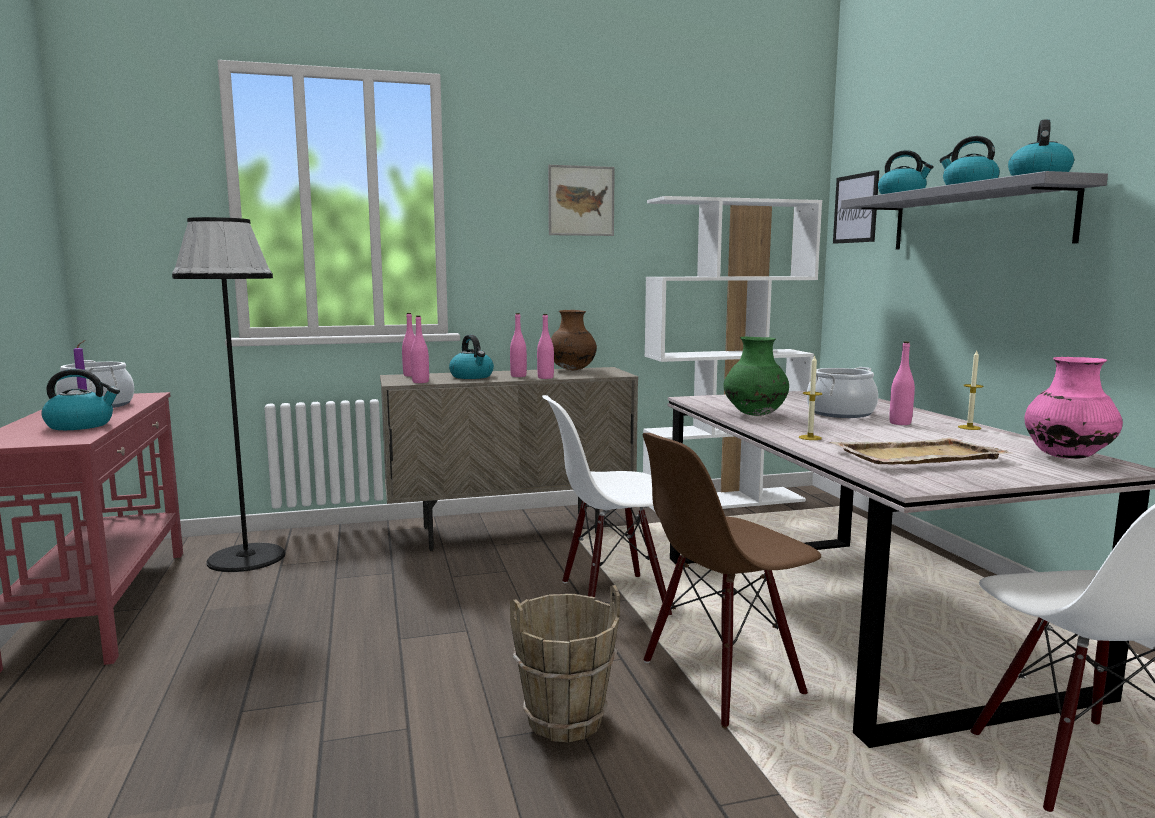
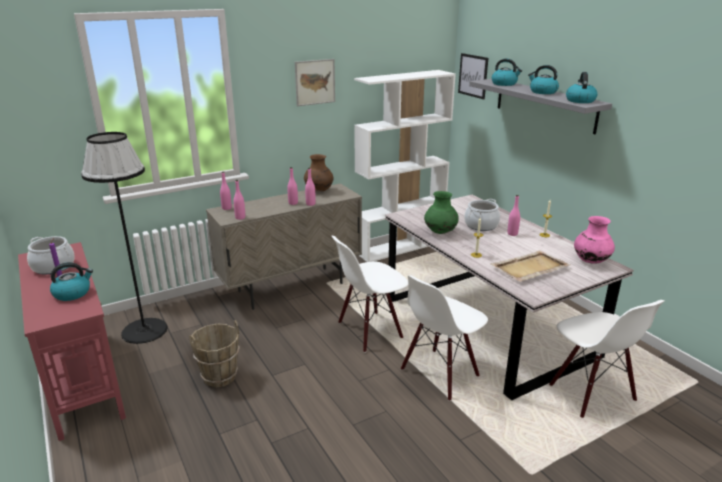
camera: 15 degrees left, 15 degrees up
(472, 376) = (266, 206): kettle -> none
(564, 720) = (378, 409): brown bucket -> brown bucket (219, 376)
(722, 679) = (440, 374): brown chair -> white chair

